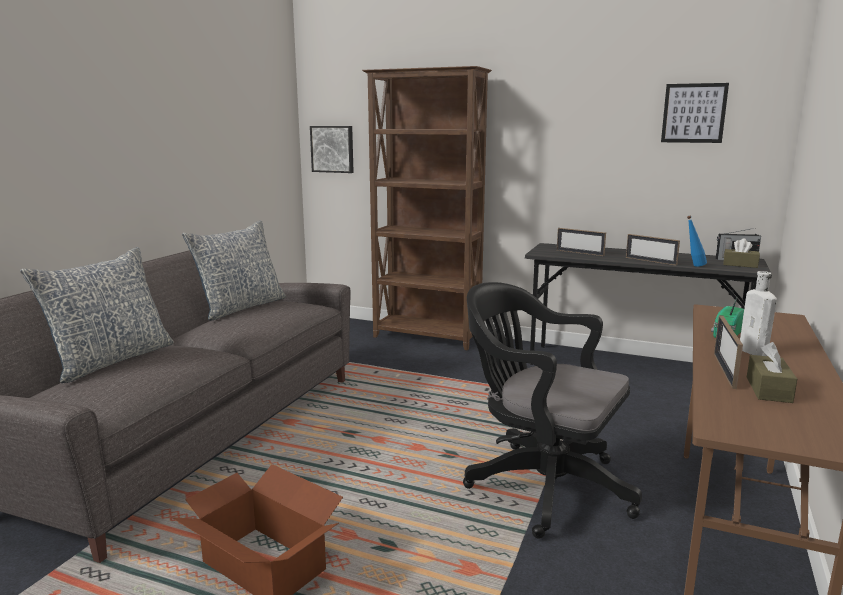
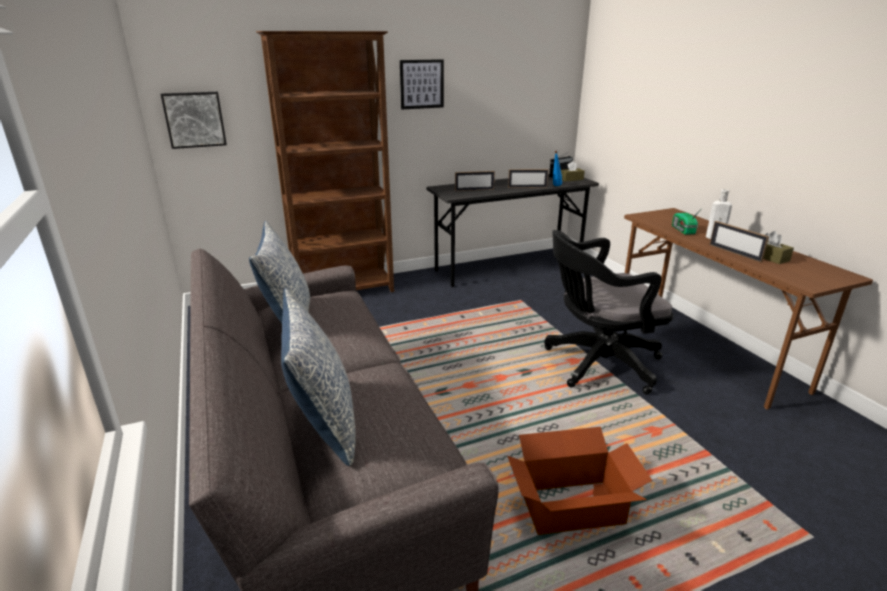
camera: 45 degrees left, 10 degrees up
(694, 113) = (525, 70): picture -> picture (421, 84)

